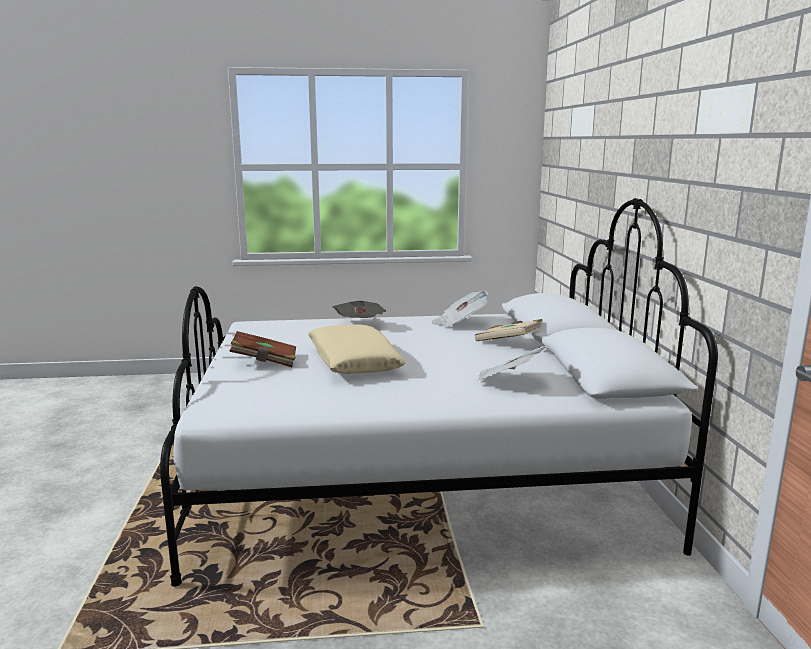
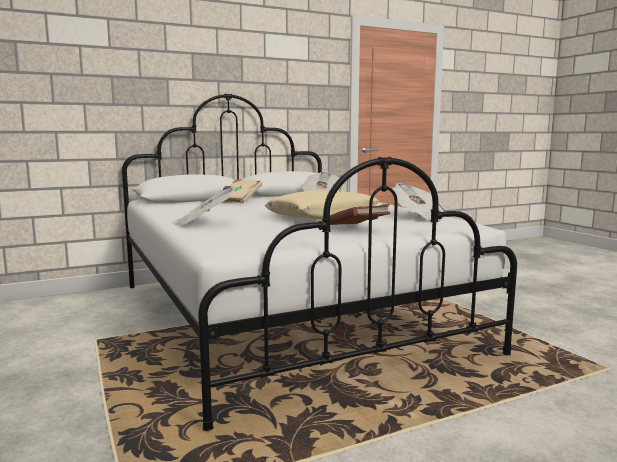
camera: 110 degrees left, 5 degrees down
(459, 323) = (185, 208): newspaper -> newspaper (419, 217)

